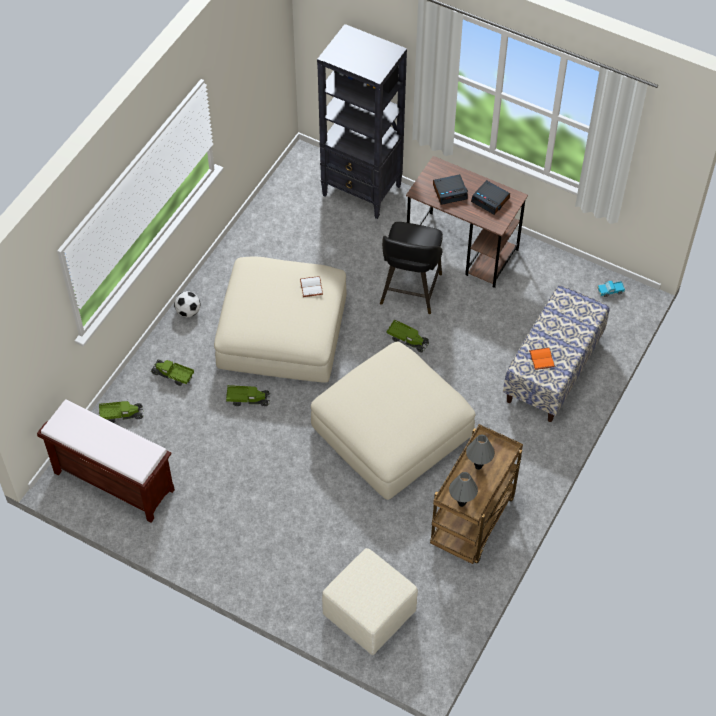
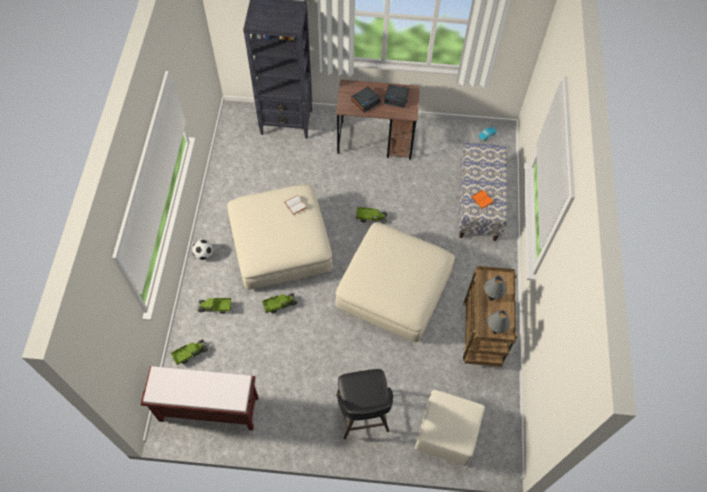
camera: 25 degrees left, 5 degrees up
(410, 290) = (355, 182): black stool -> black stool (362, 415)

